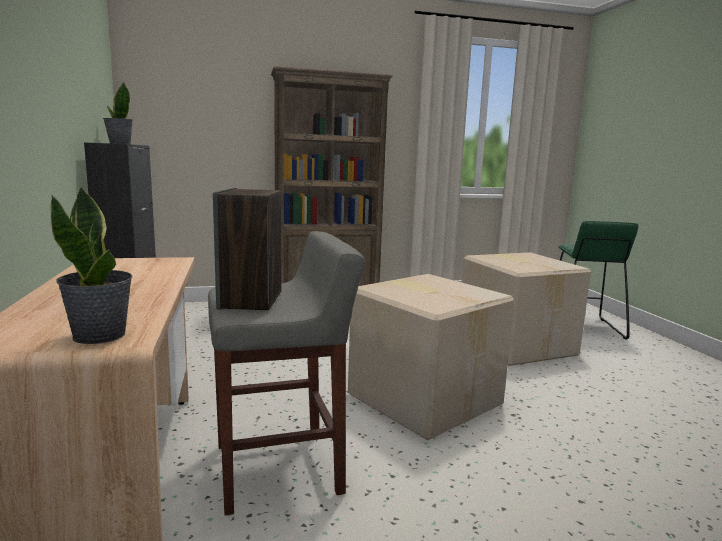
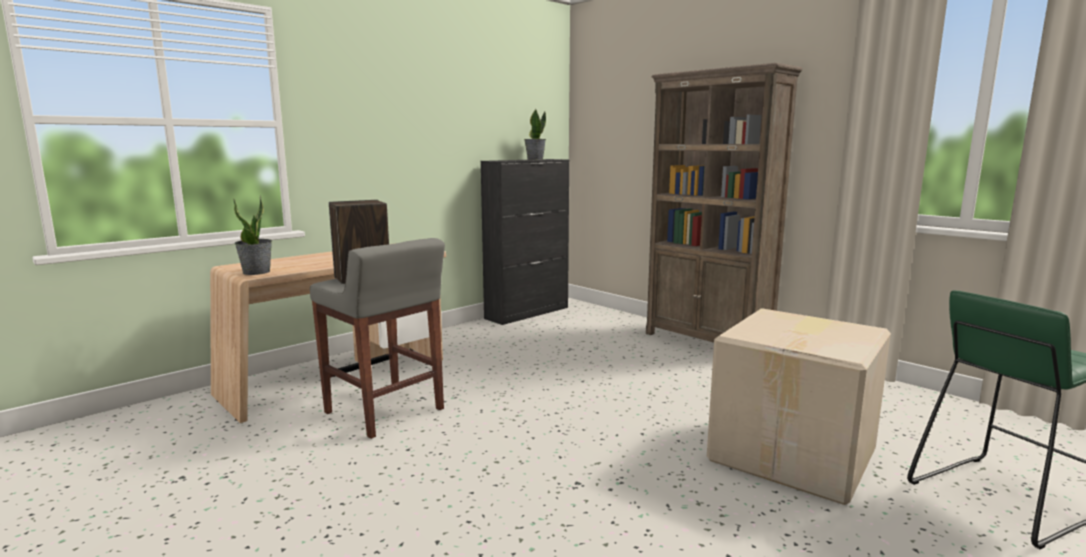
camera: 60 degrees right, 0 degrees up
(424, 398) = (553, 433): cardboard box -> none

